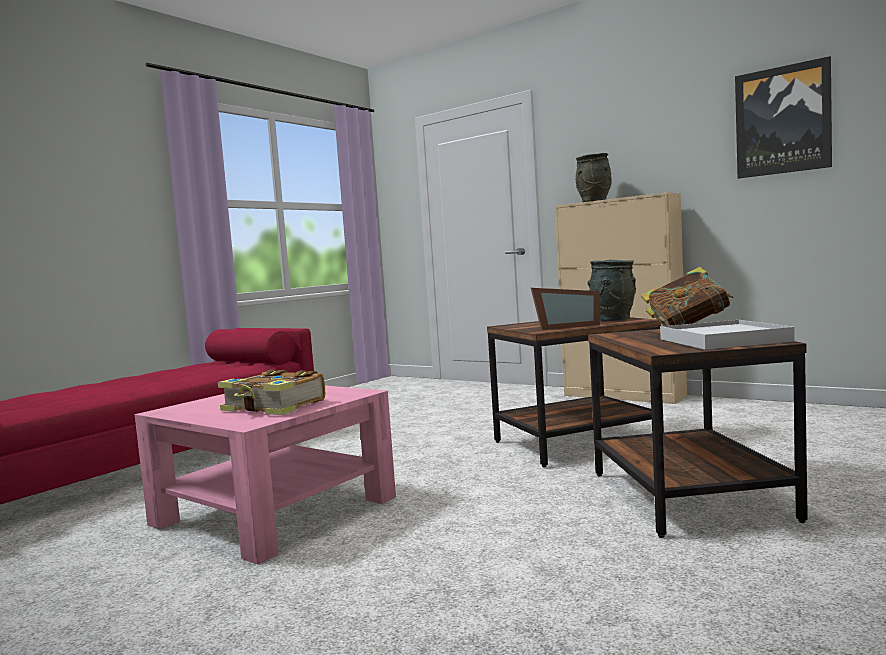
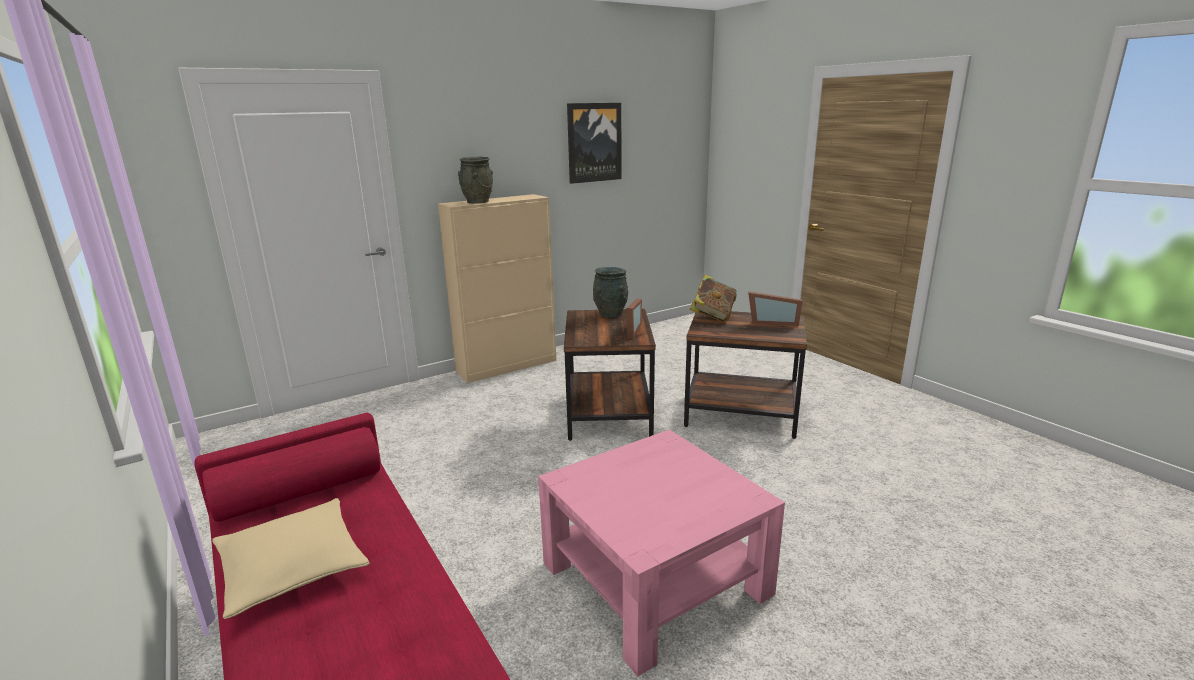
camera: 70 degrees left, 15 degrees up
(166, 373) = (292, 567): none -> beige pillow
(274, 407) = (691, 483): book -> none
(724, 340) = (772, 322): white tray -> picture frame

